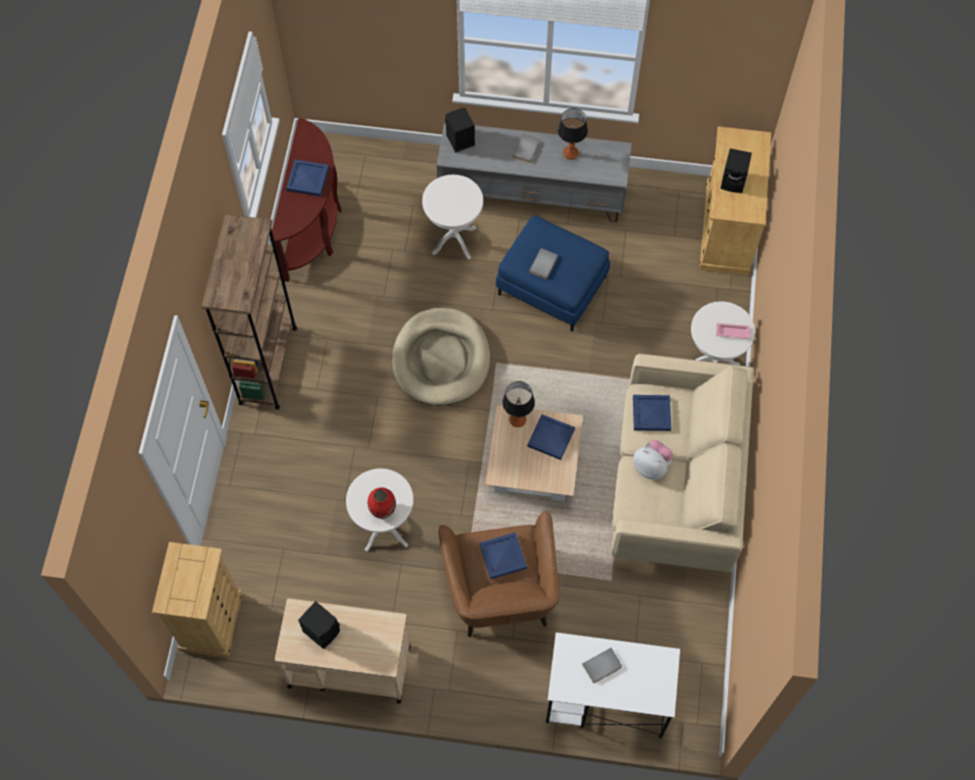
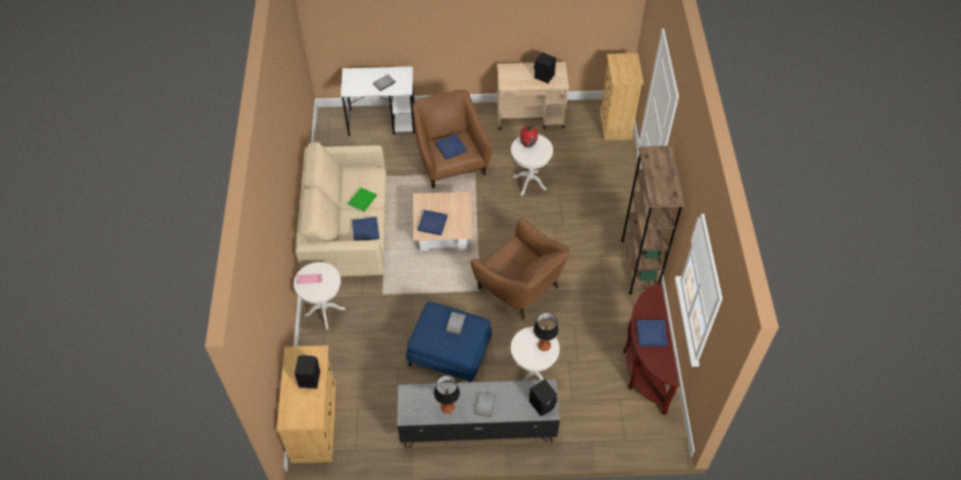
camera: 170 degrees right, 10 degrees down
(441, 359) = (520, 287): beige dog bed -> brown armchair
(518, 419) = (456, 231): table lamp -> table lamp (544, 345)
(651, 466) = (363, 200): plush toy -> green book

